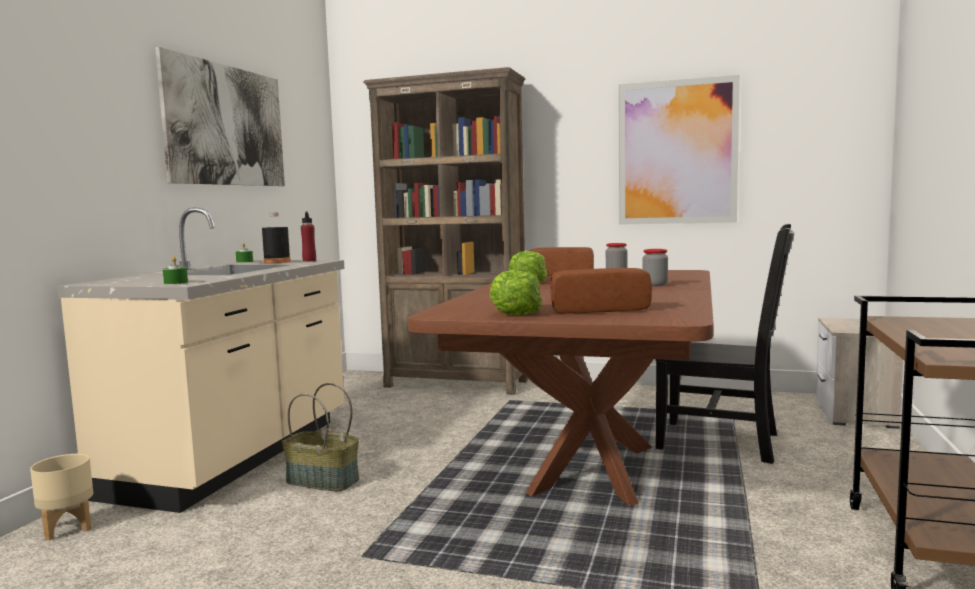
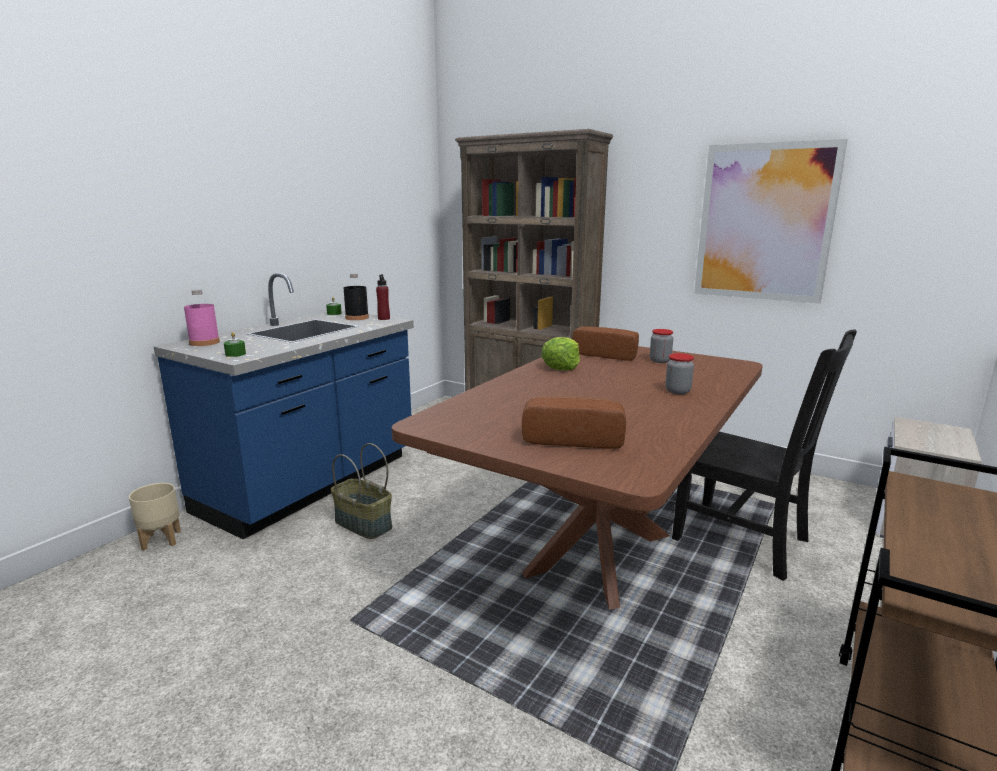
camera: 15 degrees right, 10 degrees up
(120, 280) = (204, 342): none -> pink bottle
(226, 125) = (321, 189): picture -> none
(235, 457) = (312, 484): beige counter -> blue counter
(514, 313) = (490, 432): lettuce -> none

